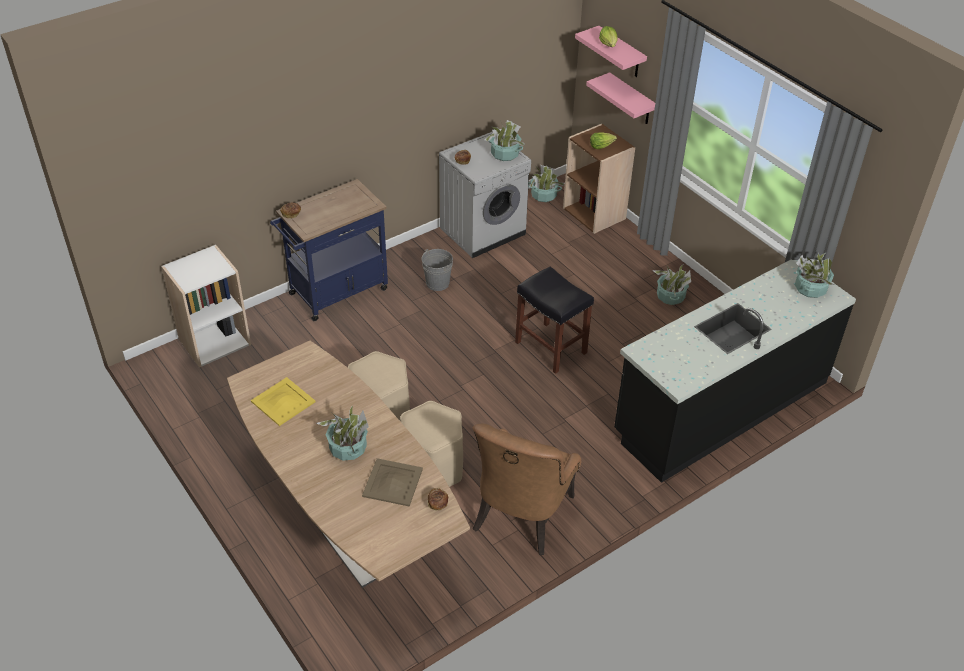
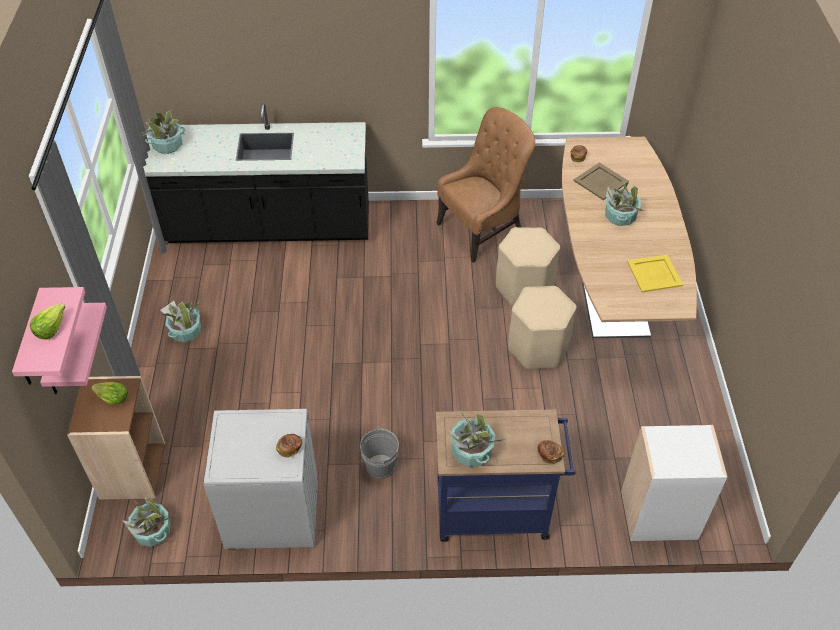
camera: 145 degrees left, 5 degrees up
(505, 154) = (233, 433): potted plant -> potted plant (471, 451)
(552, 348) = (340, 337): black stool -> none

